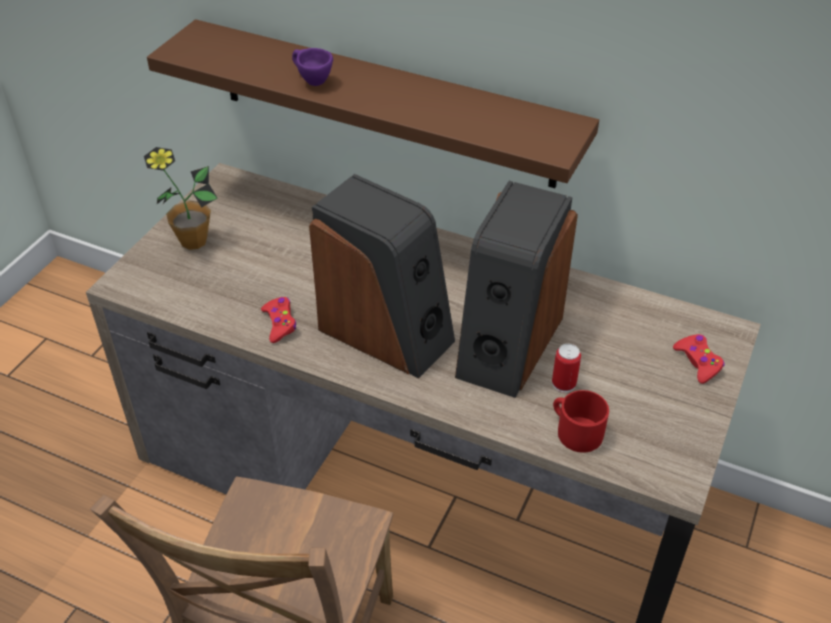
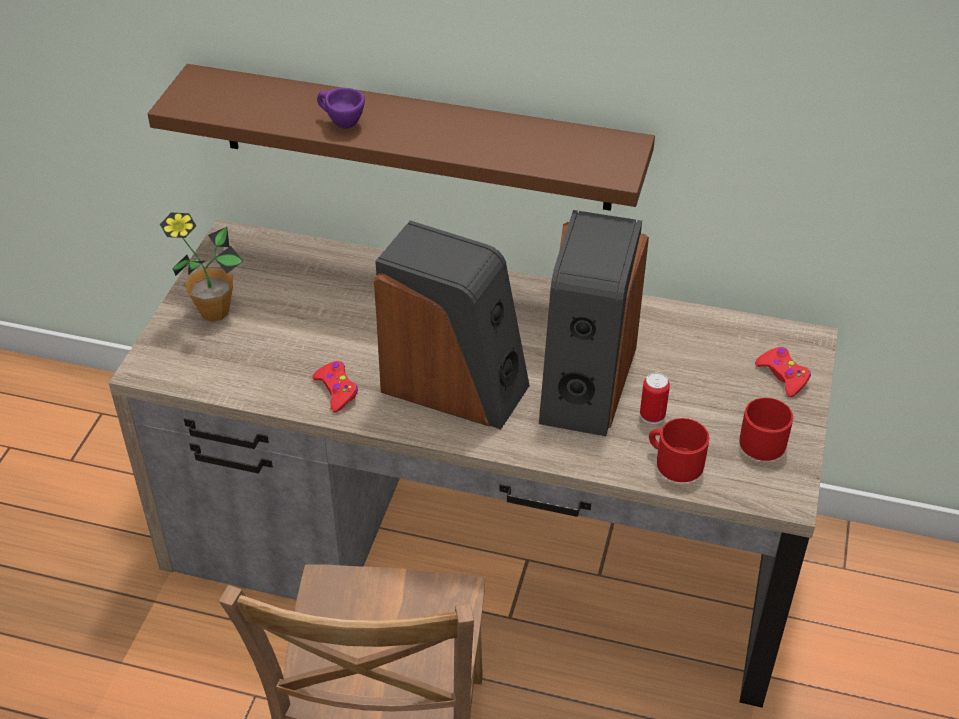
camera: 10 degrees left, 0 degrees up
(668, 420) = (764, 439): none -> red mug

